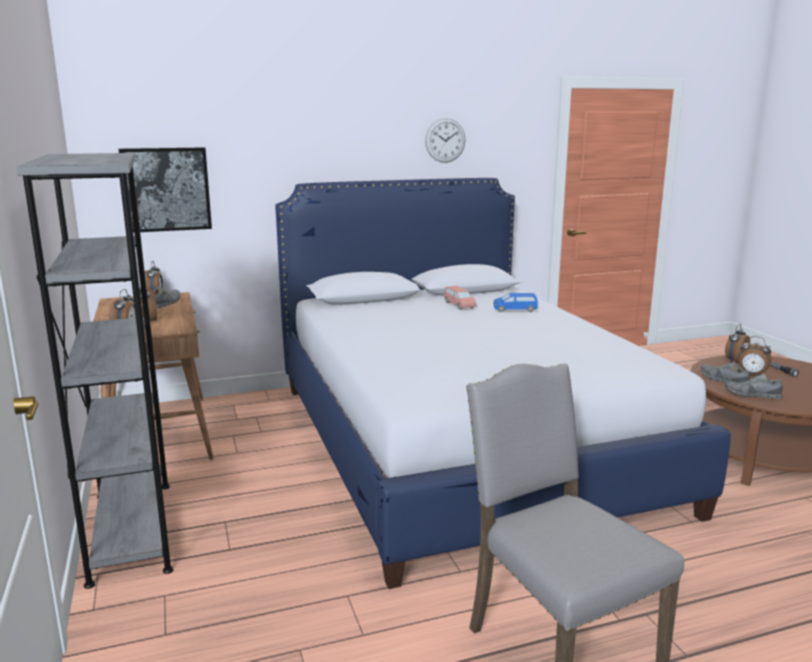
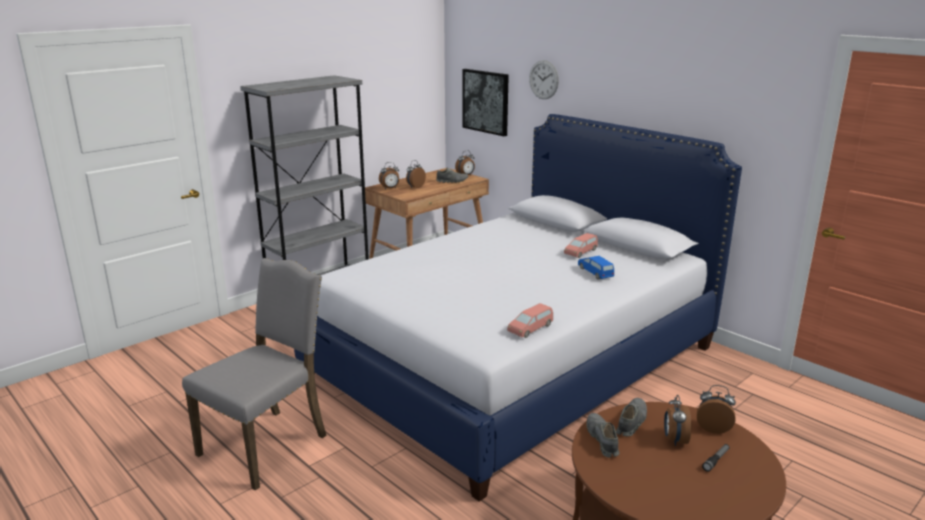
camera: 65 degrees right, 5 degrees up
(445, 140) = (687, 94): wall clock -> wall clock (543, 79)
(630, 348) = (530, 329): none -> pink toy car

